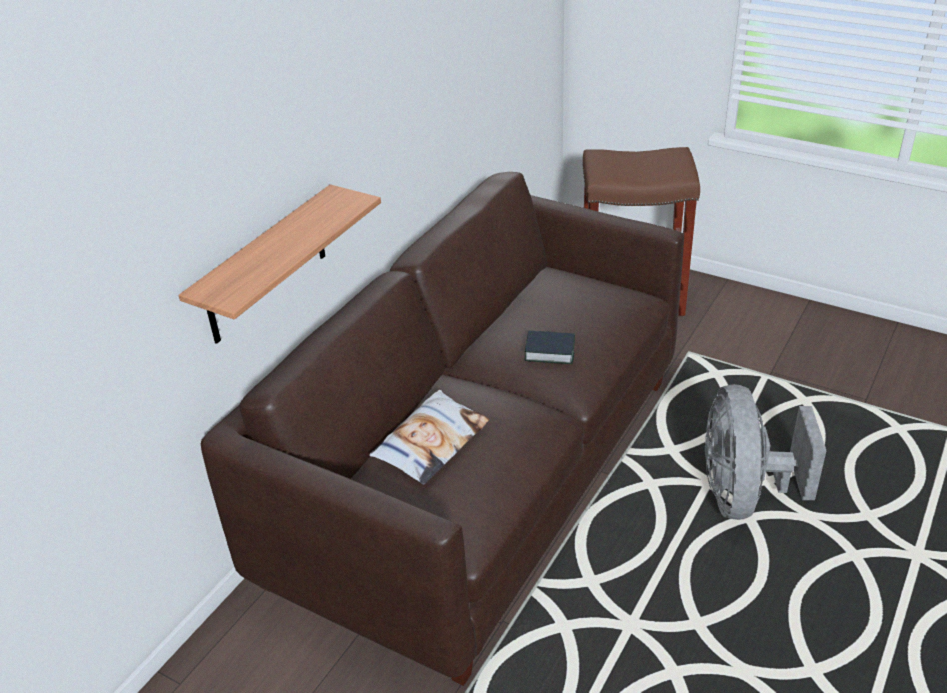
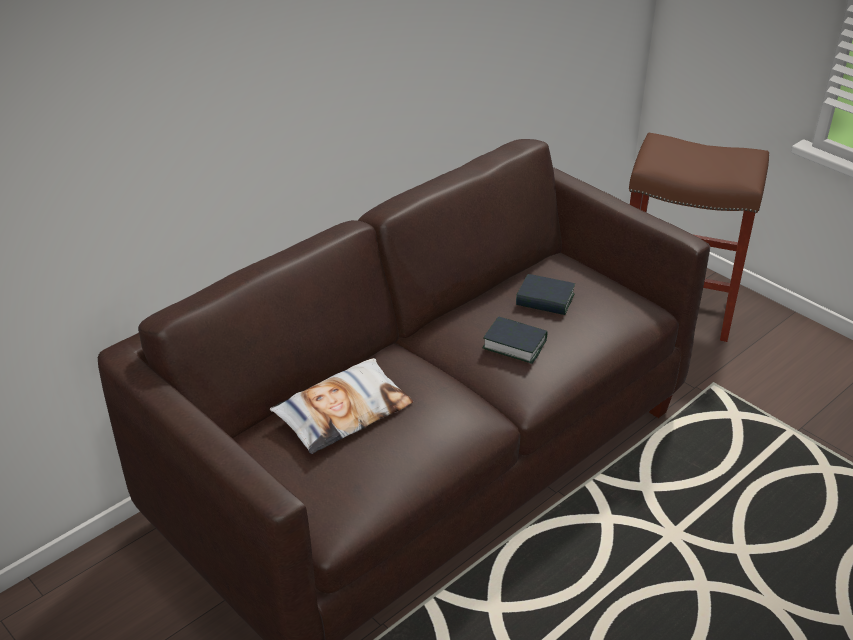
camera: 15 degrees right, 0 degrees up
(266, 266) = (209, 187): shelf -> none
(557, 309) = (545, 300): none -> book
(743, 495) = (708, 558): grey fan -> none

